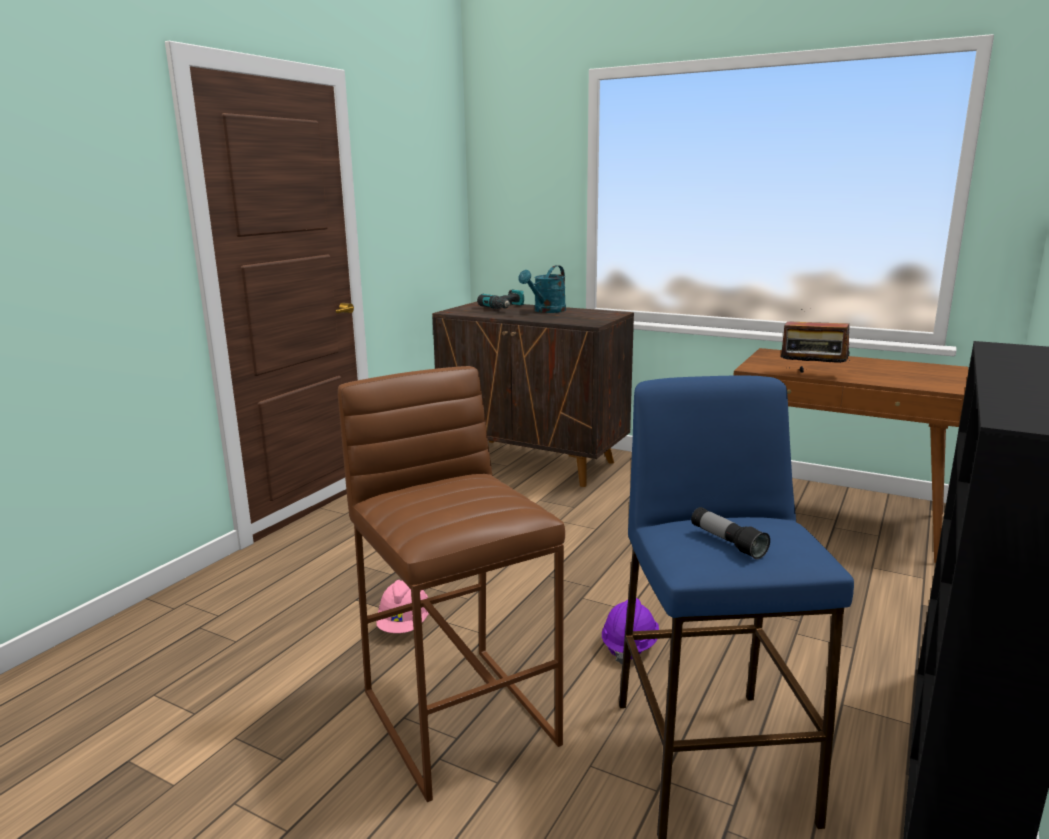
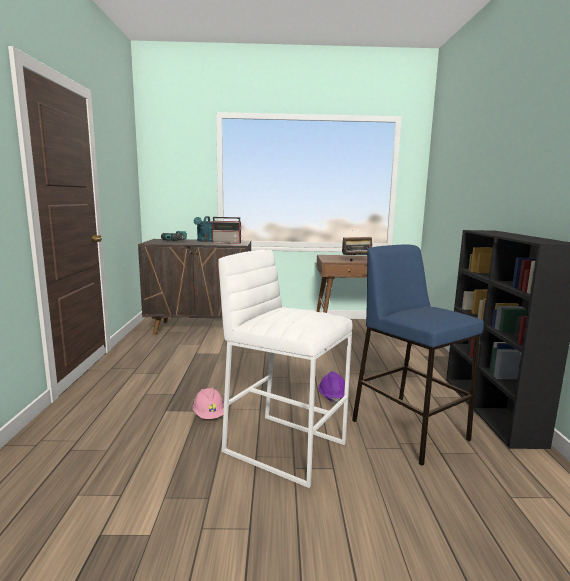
camera: 30 degrees left, 5 degrees down
(460, 715) = (284, 446): brown stool -> white stool
(577, 317) = (227, 242): none -> radio
(727, 542) = (432, 314): flashlight -> none

